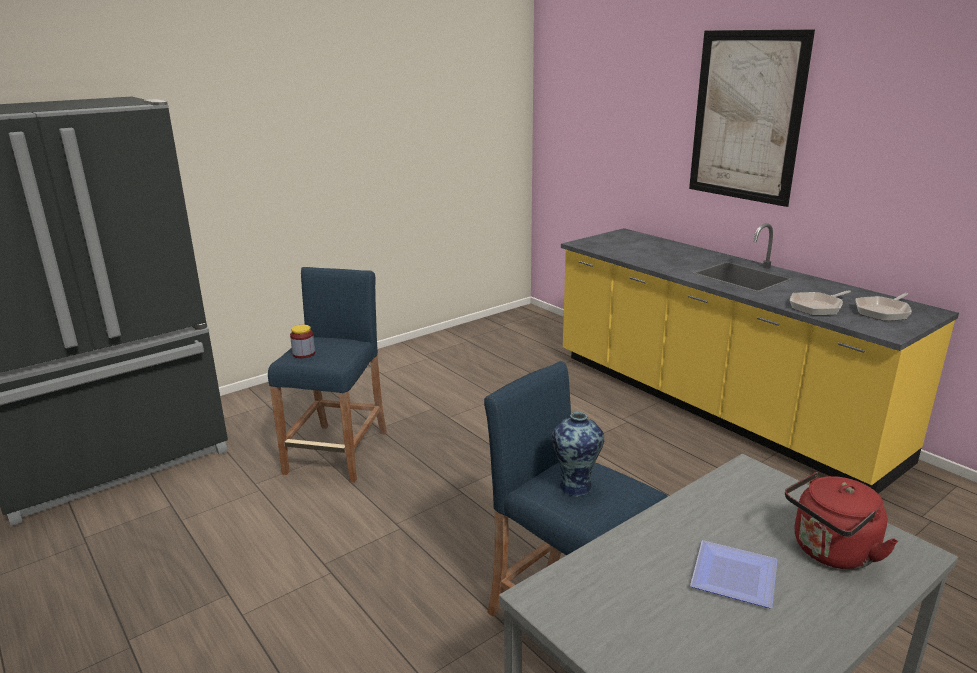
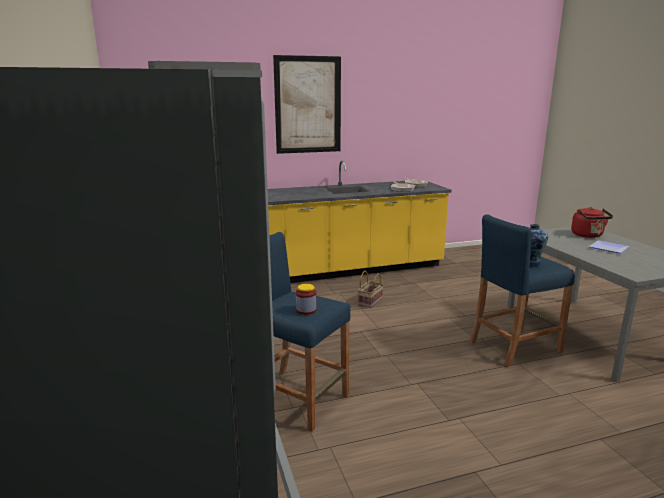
camera: 70 degrees left, 5 degrees down
(621, 451) = (370, 301): none -> basket

